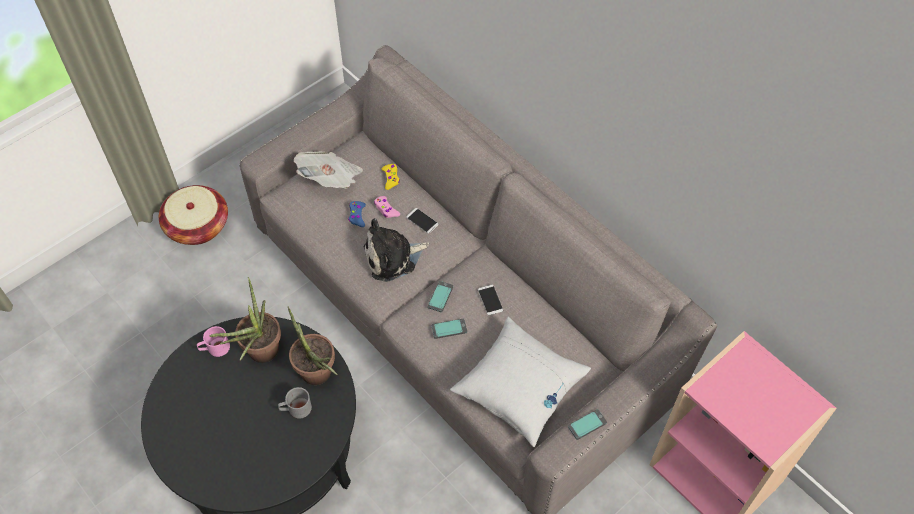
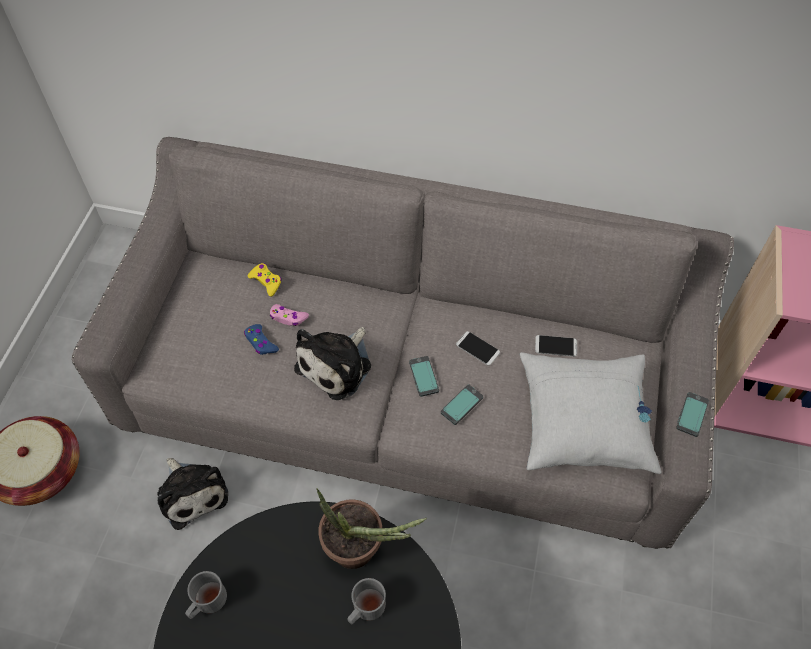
camera: 35 degrees left, 0 degrees up
(215, 348) = (207, 602): pink mug -> grey mug
(259, 355) = (269, 574): potted plant -> none
(273, 293) = (192, 492): none -> plush toy
(331, 179) = (198, 320): newspaper -> none
(422, 221) = (337, 308): phone -> phone (556, 346)

